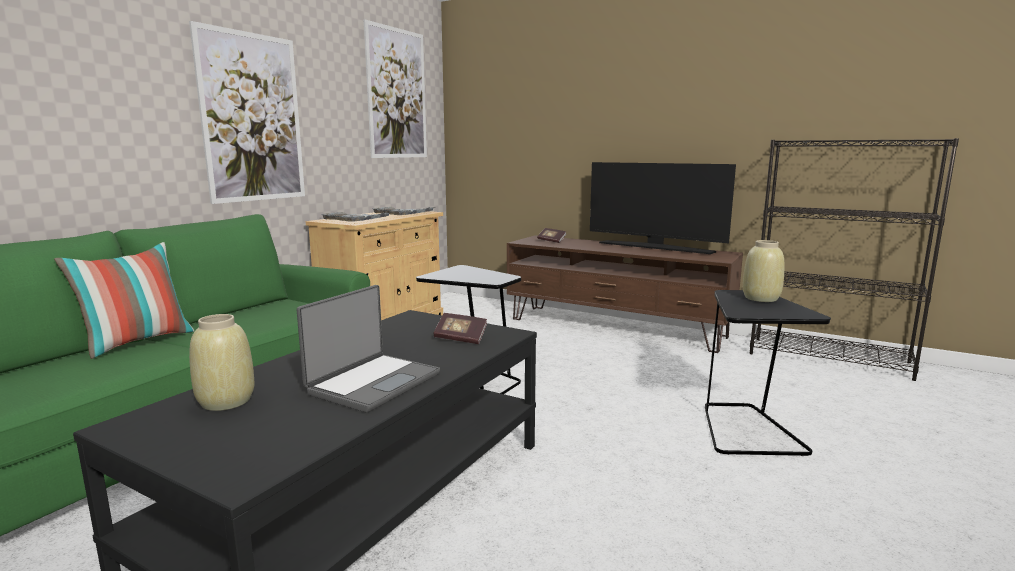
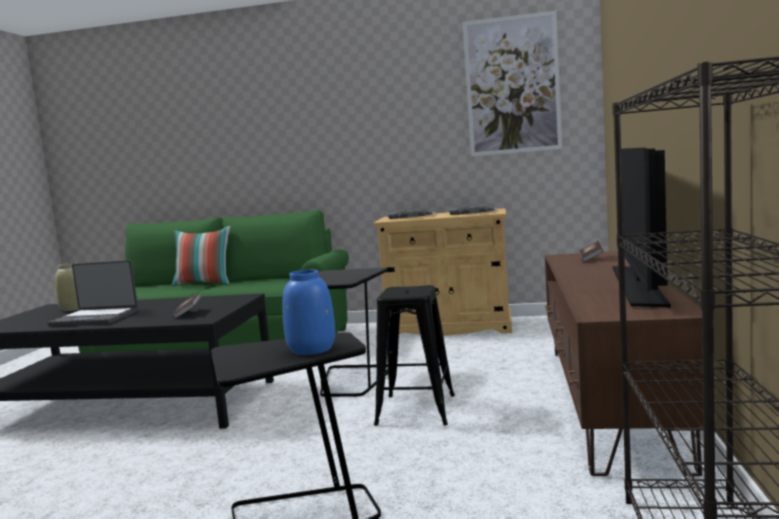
camera: 70 degrees right, 5 degrees down
(252, 118) = (340, 135): picture -> none
(576, 371) = (416, 409): none -> black stool
(761, 298) = (312, 349): beige vase -> blue vase

